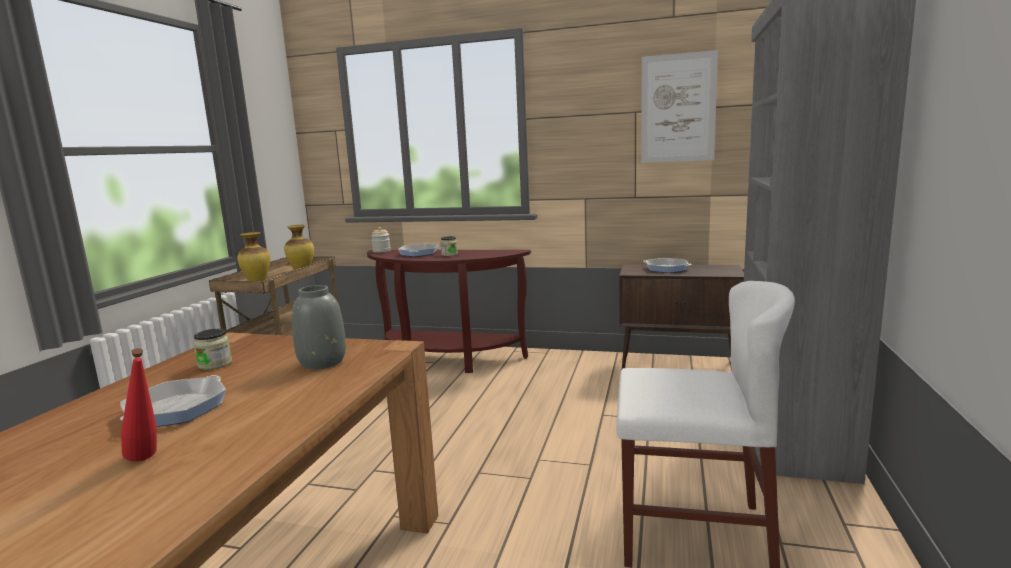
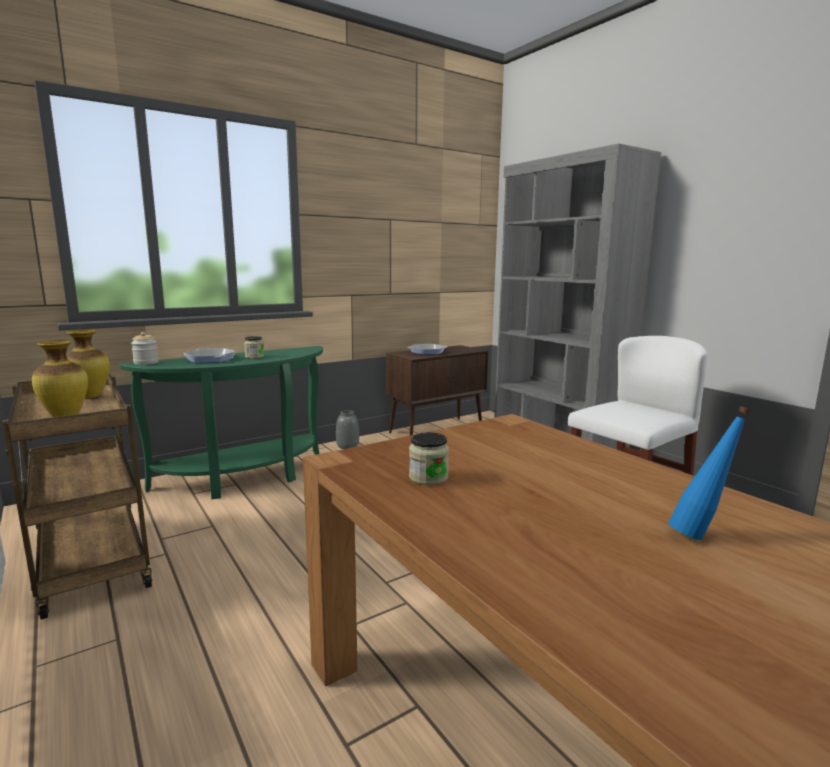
camera: 50 degrees left, 0 degrees up
(148, 460) = (700, 534): red bottle -> blue bottle
(176, 409) = (561, 509): frying pan -> none
(322, 362) = (509, 444): grey vase -> grey vase (347, 446)
(447, 360) = (245, 478): brown console table -> green console table
(678, 108) = (420, 220): picture -> none

